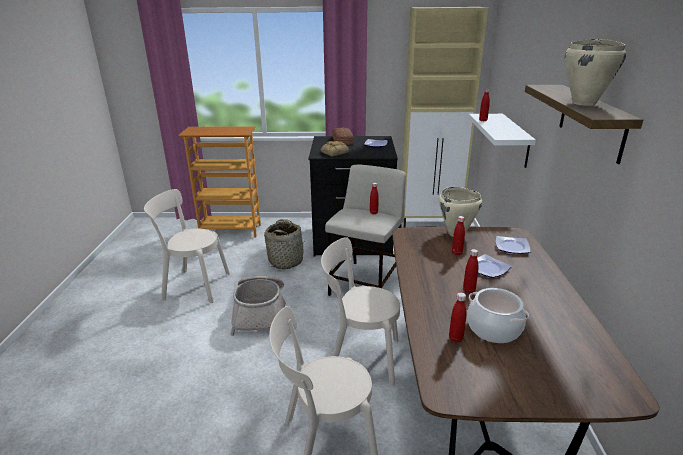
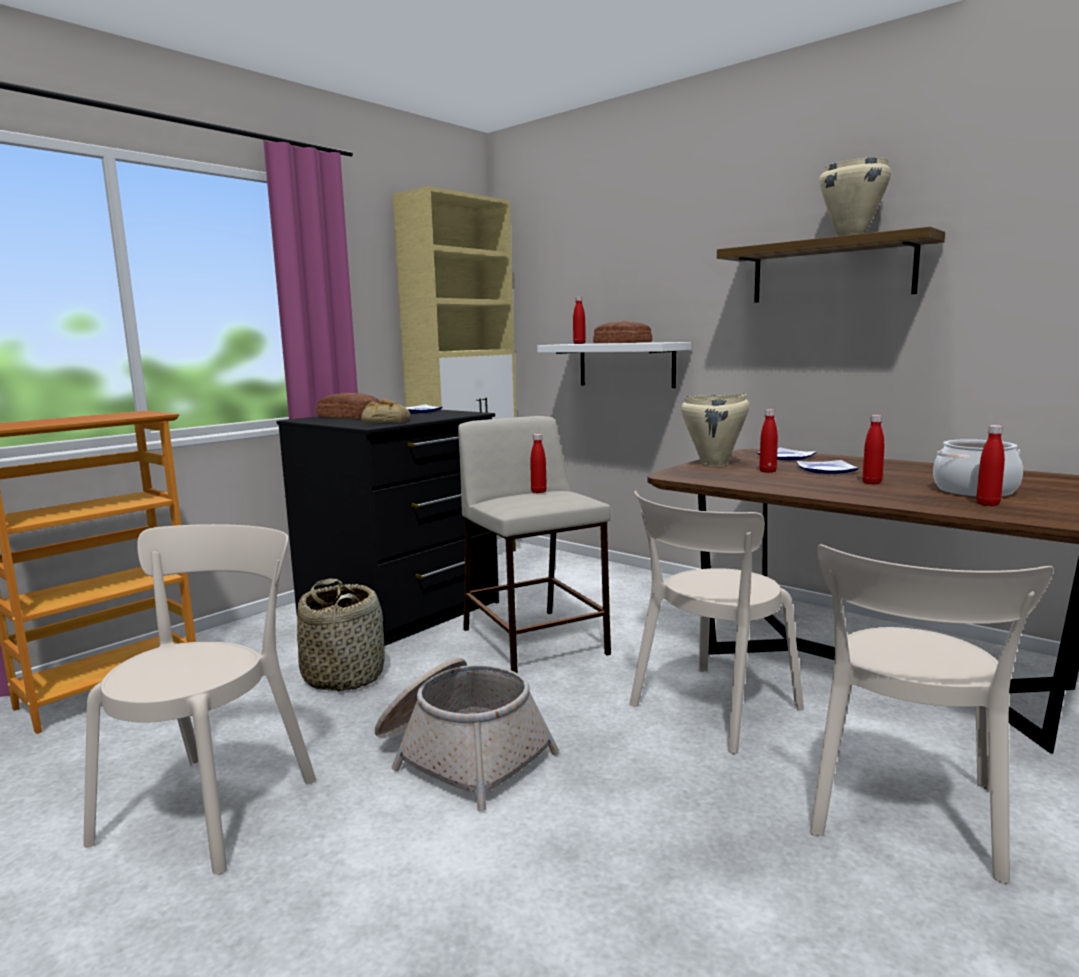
camera: 50 degrees left, 15 degrees down
(193, 286) = (214, 804): beige chair -> beige chair turned 150 degrees clockwise
(500, 127) = (622, 343): none -> bread

